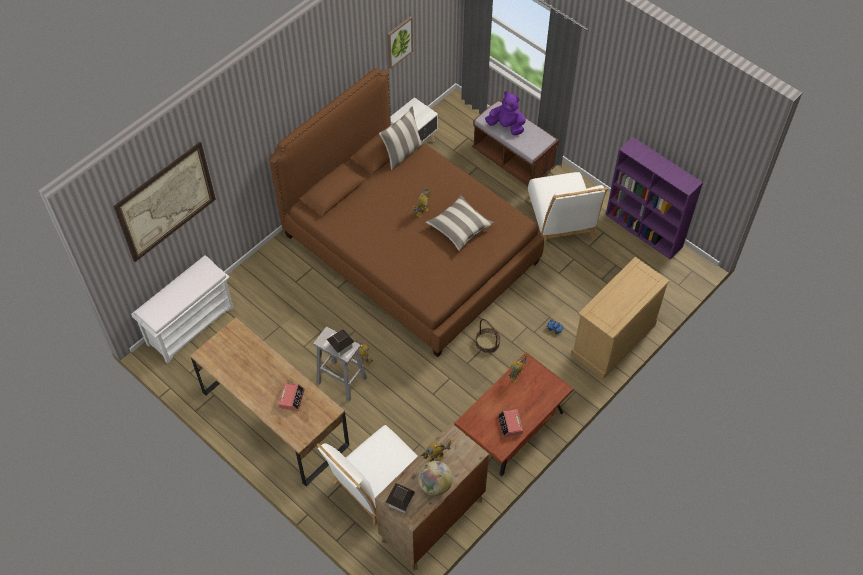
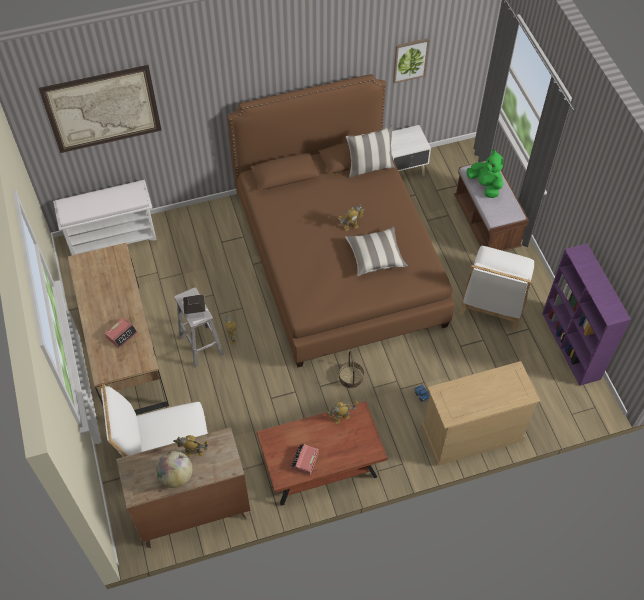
camera: 30 degrees right, 0 degrees up
(400, 502) = (135, 475): toy house -> none
(506, 126) = (485, 185): purple plush toy -> green plush toy

